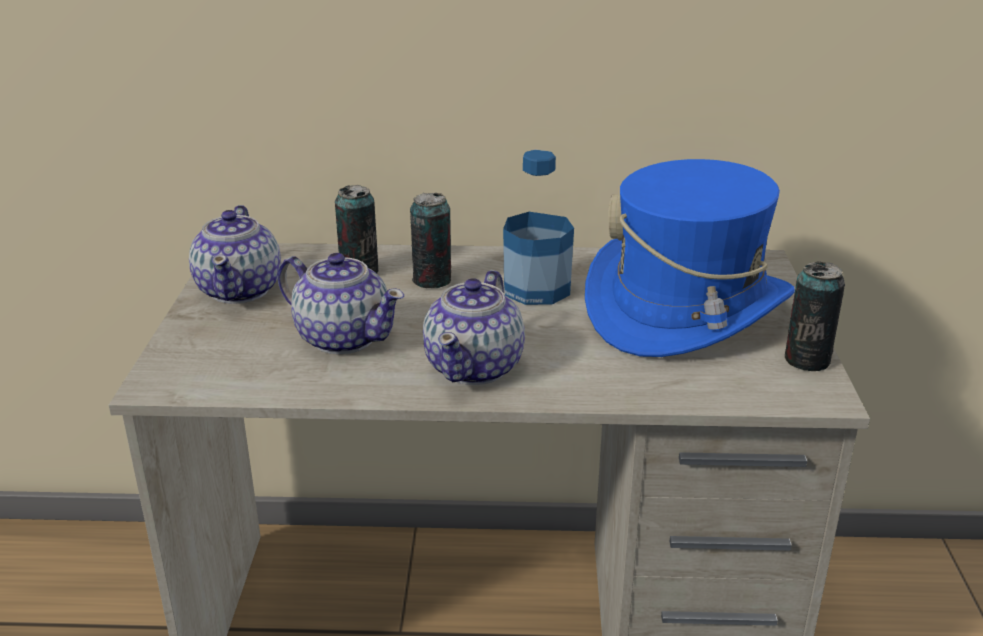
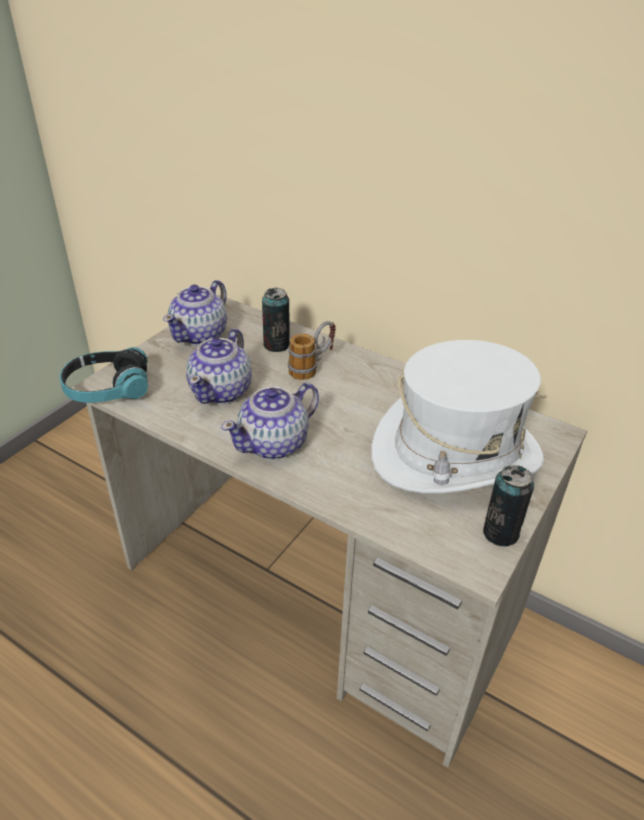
camera: 30 degrees right, 10 degrees up
(172, 385) = (107, 389): none -> headphones
(343, 337) = (222, 391): teapot -> teapot turned 45 degrees clockwise
(432, 280) = (312, 367): can -> mug
(536, 289) = (370, 398): bottle -> none
(687, 310) = (456, 455): blue hat -> white hat

